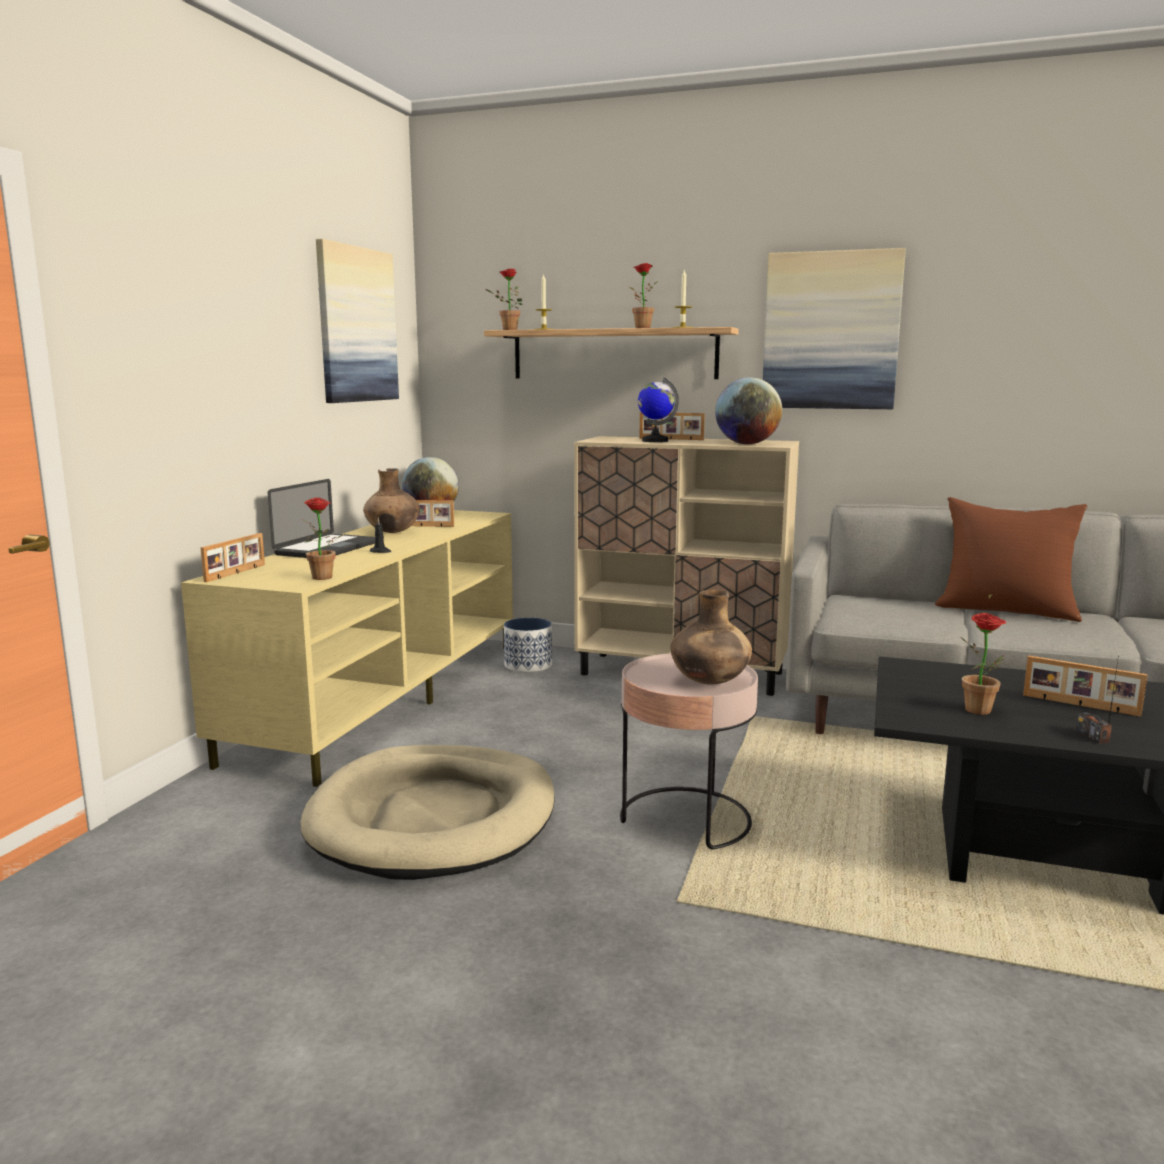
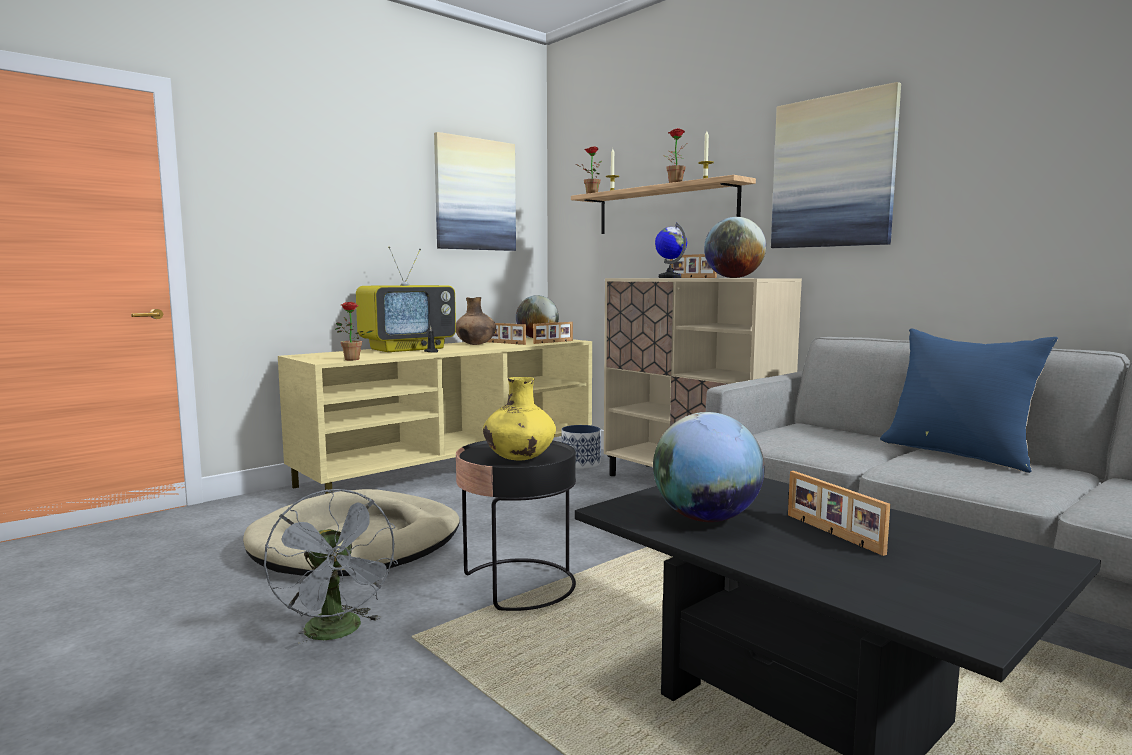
camera: 30 degrees right, 5 degrees down
(236, 573) = (317, 354): picture frame -> picture frame (553, 342)
(328, 548) = (407, 348): laptop -> television
(597, 922) = (338, 633): none -> grey fan
(686, 819) = (518, 585): pink side table -> black side table
(709, 682) = (519, 459): brown vase -> yellow vase
(982, 712) = (705, 519): potted plant -> globe
(1006, 610) = (959, 453): brown pillow -> blue pillow
(1092, 736) = (773, 558): radio -> none

